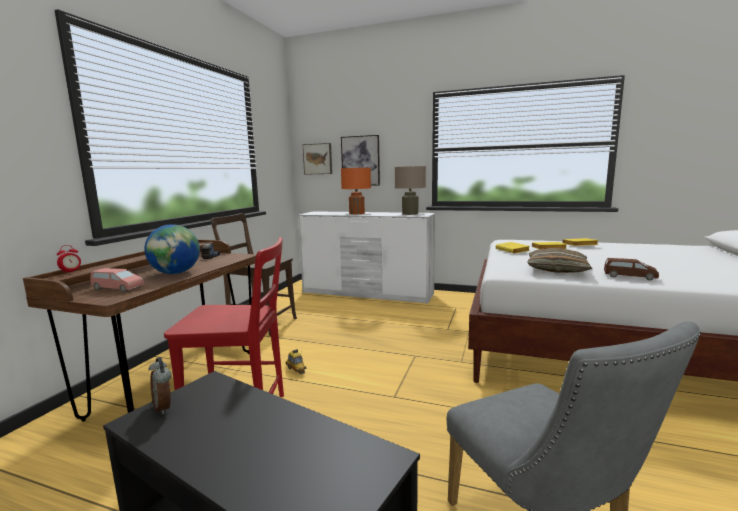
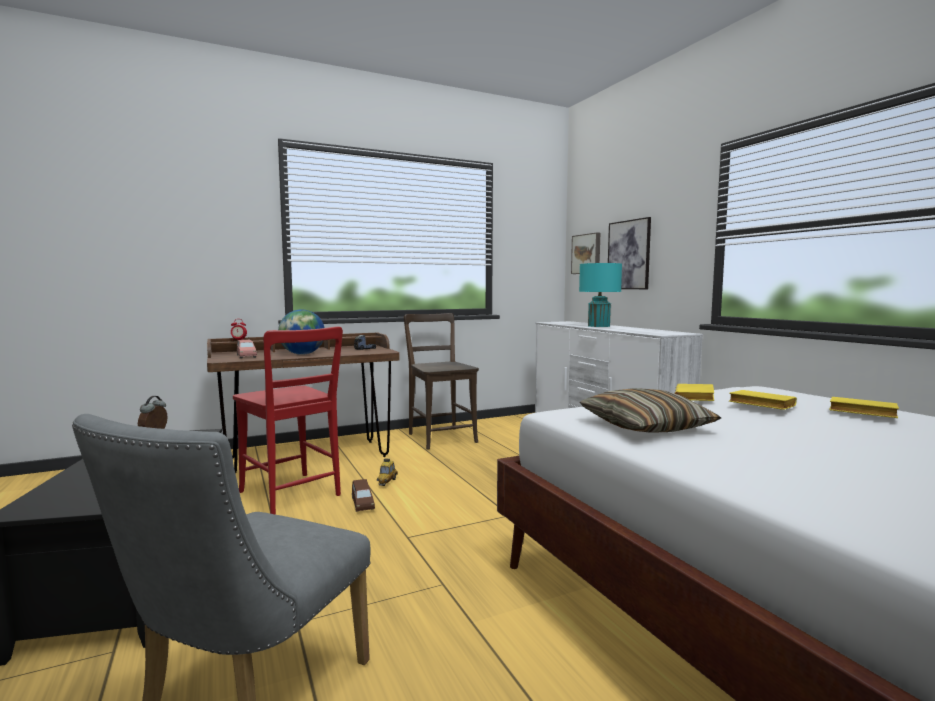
camera: 45 degrees right, 5 degrees down
(356, 213) = (598, 326): orange table lamp -> turquoise table lamp
(410, 214) = (657, 331): beige table lamp -> none
(629, 276) = (720, 460): brown toy car -> brown toy car (362, 503)

